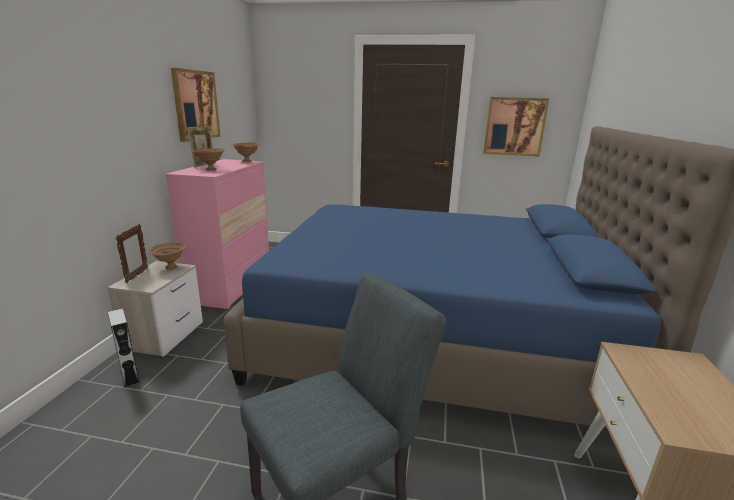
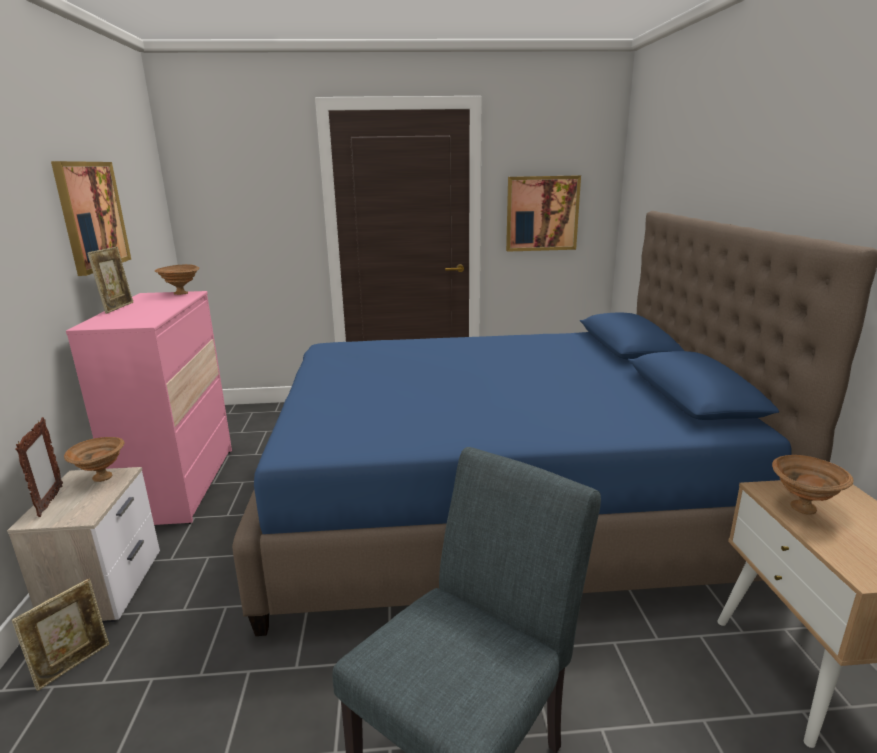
camera: 15 degrees left, 0 degrees up
(129, 376) = (73, 664): grey speaker -> picture frame
(210, 169) = (135, 315): brown bowl -> brown bowl (803, 509)

